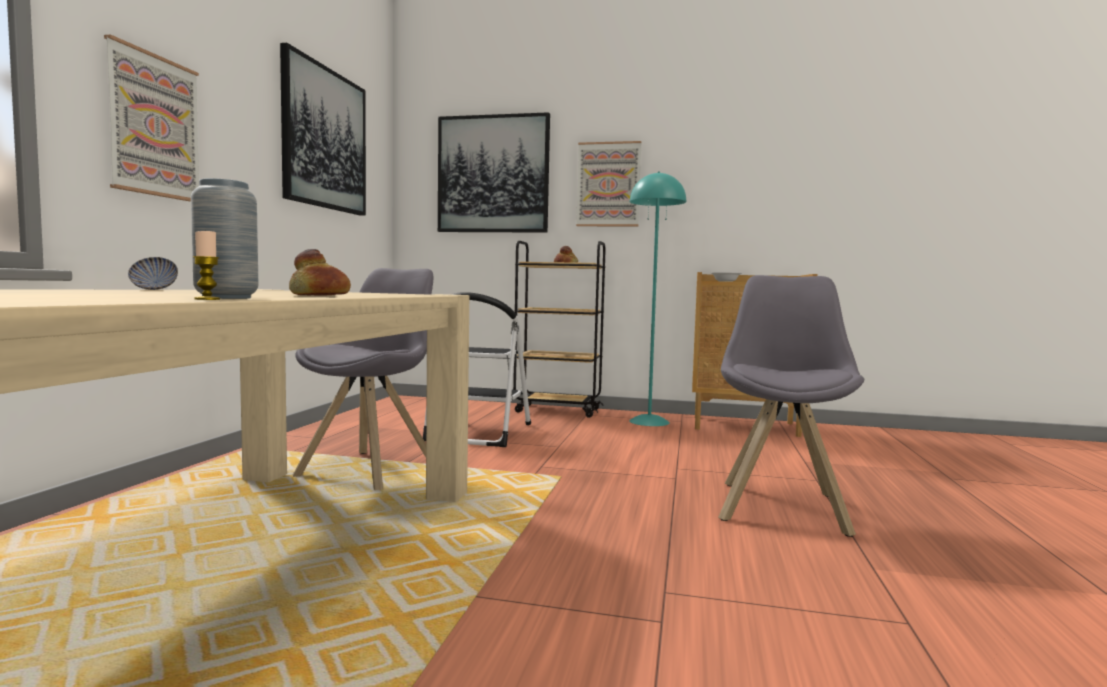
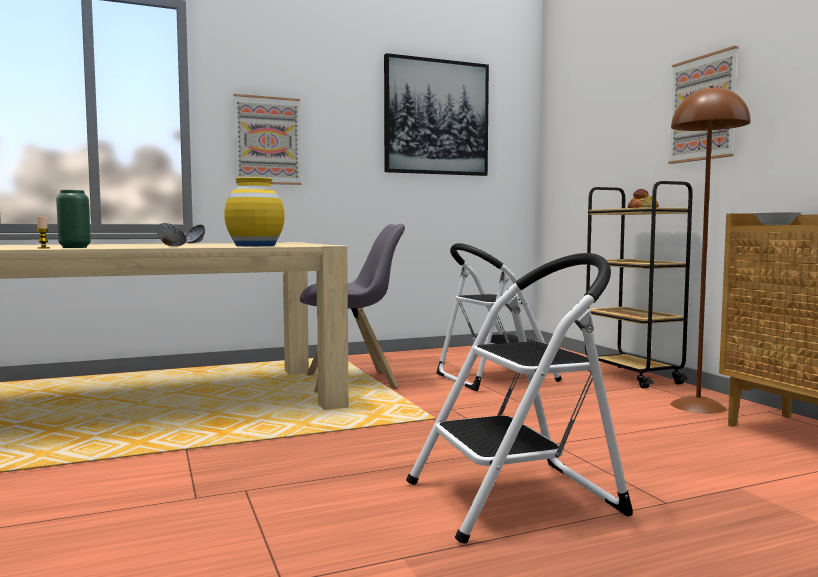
camera: 55 degrees right, 0 degrees up
(226, 298) = (75, 247): grey vase -> green vase
(319, 296) = (171, 246): bread -> bowl
(387, 295) = (255, 245): none -> yellow vase
(493, 174) = (604, 117): picture -> none
(649, 421) = (698, 406): turquoise floor lamp -> brown floor lamp
(781, 507) = (520, 498): grey chair -> step ladder

